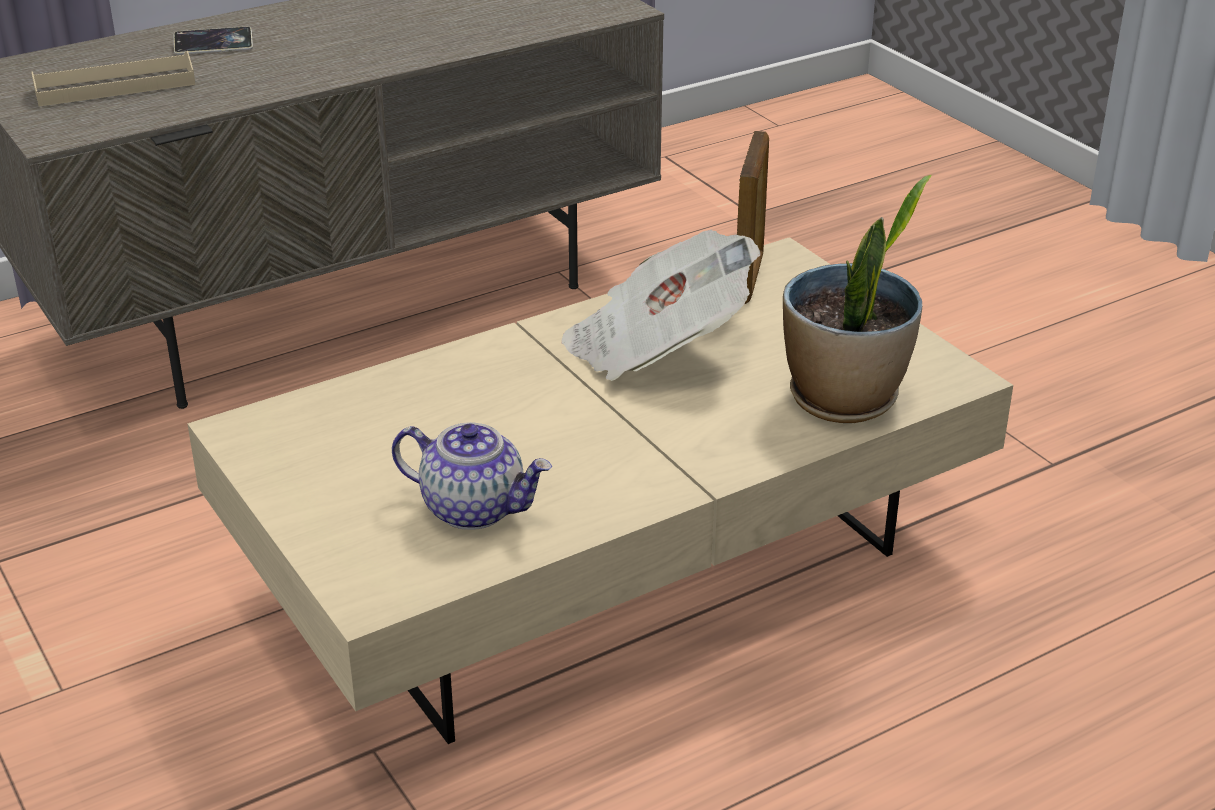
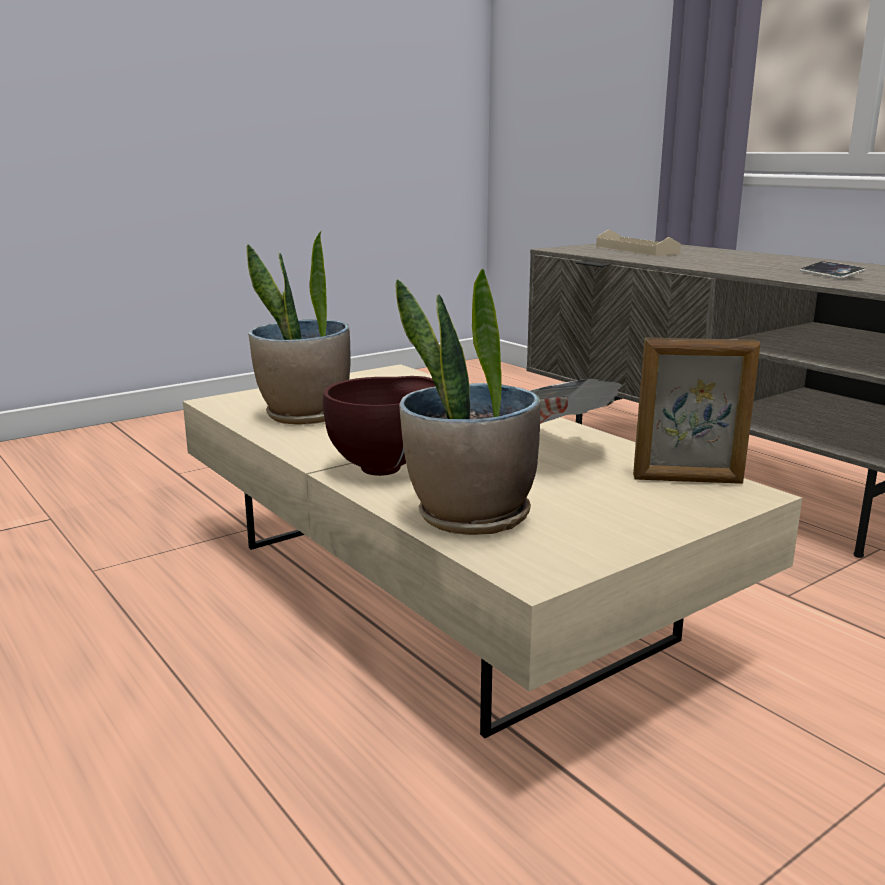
camera: 85 degrees right, 15 degrees down
(214, 46) = (720, 255): phone -> phone (831, 274)
(475, 508) = (305, 415): teapot -> potted plant
(703, 443) = (386, 468): none -> brown bowl

